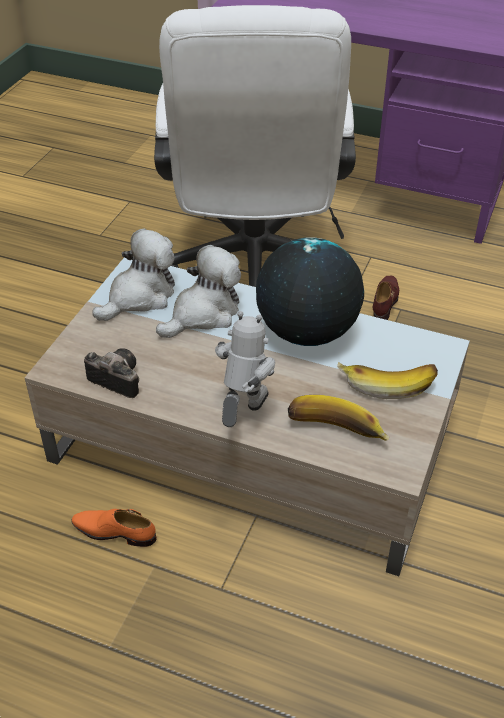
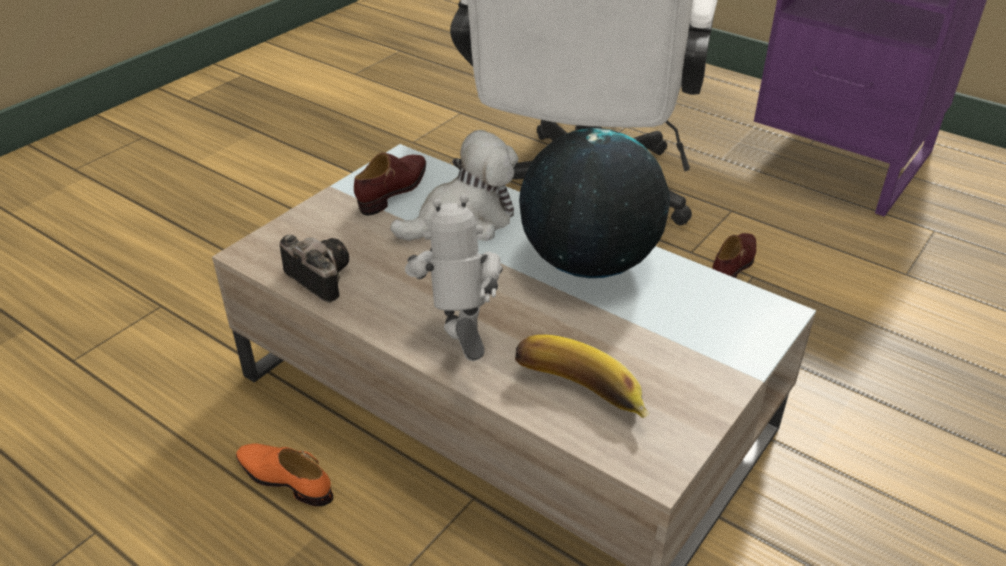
camera: 15 degrees right, 5 degrees down
(140, 296) = (394, 190): plush toy -> brown shoe
(243, 414) = (461, 348): toy robot -> toy robot turned 45 degrees counterclockwise
(387, 382) = (677, 343): banana -> none

